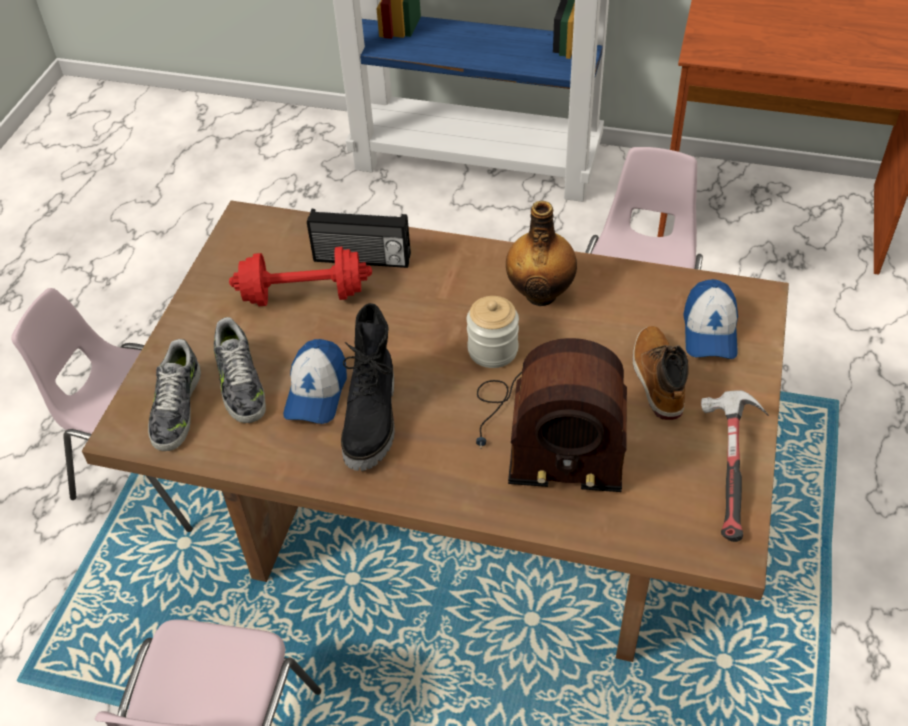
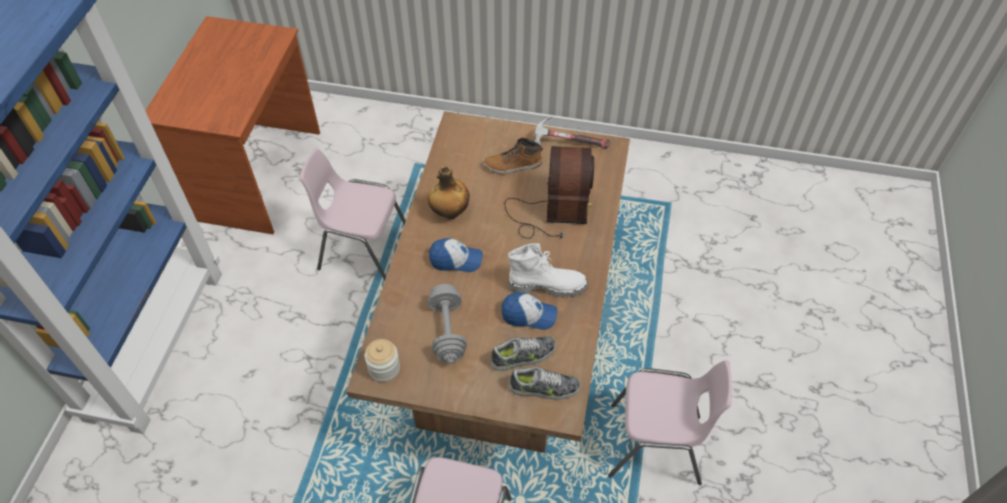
camera: 95 degrees left, 5 degrees up
(304, 295) = (447, 331): red dumbbell -> grey dumbbell
(362, 259) = (416, 302): radio -> none
(373, 420) = (547, 285): black boot -> white boot
(493, 350) = (494, 233): jar -> jar (384, 368)
(709, 331) = (479, 143): cap -> cap (456, 260)

